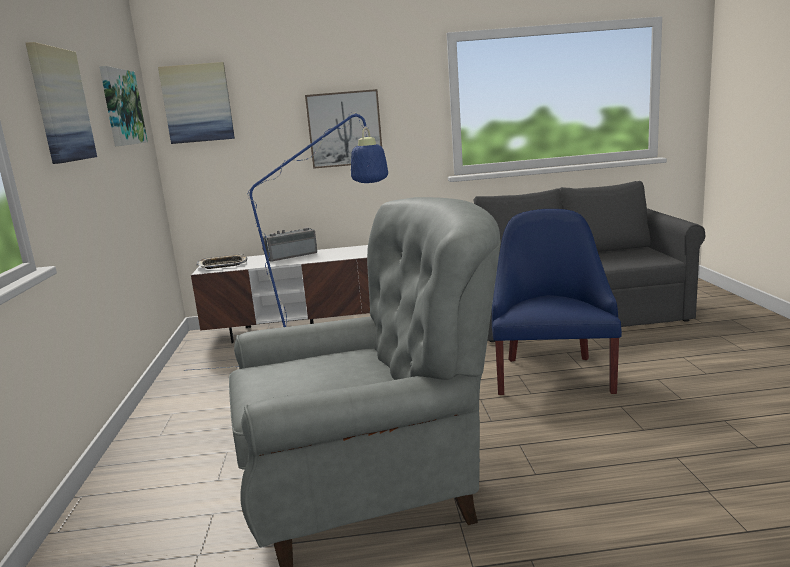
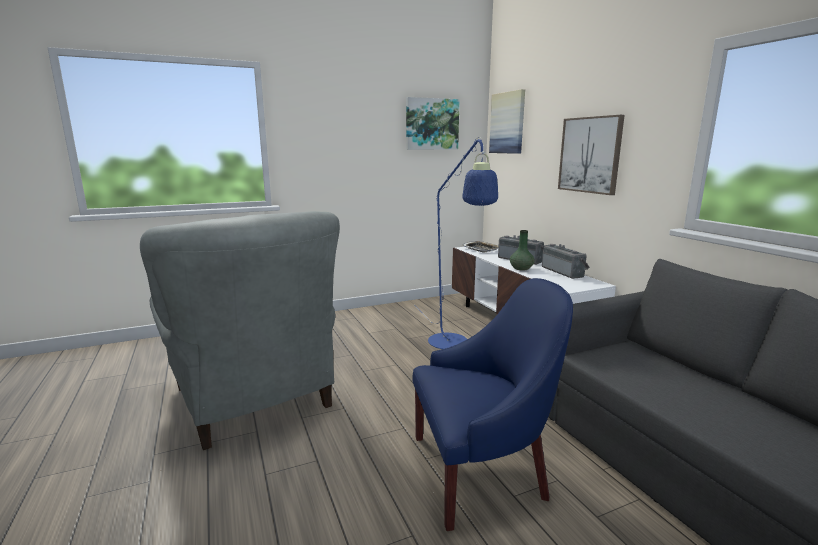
camera: 70 degrees right, 0 degrees up
(60, 105) = (339, 122): picture -> none
(322, 258) = (521, 268): none -> green vase
(351, 248) = (564, 272): none -> radio

